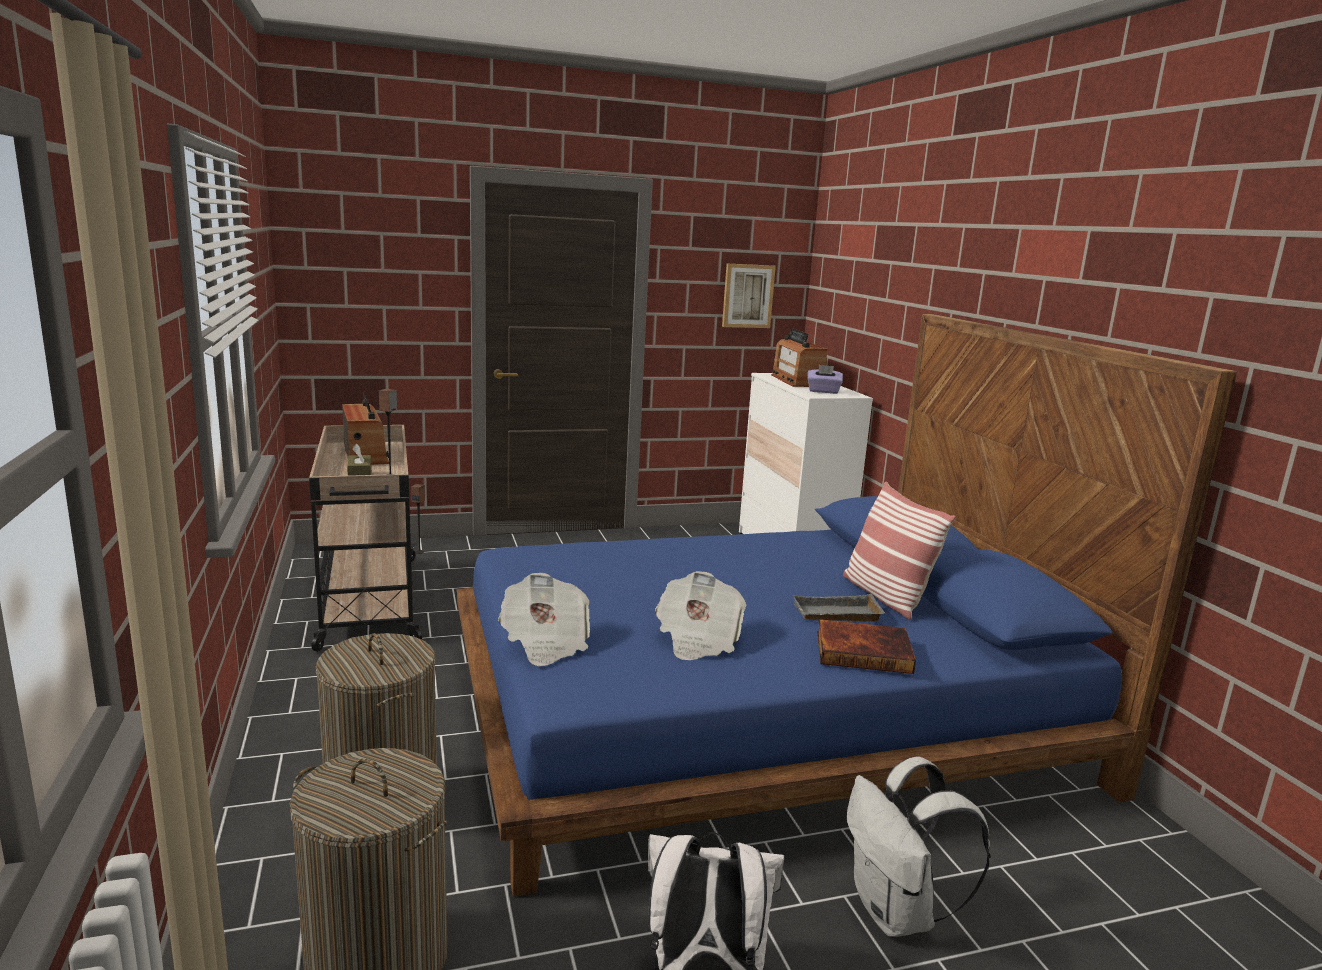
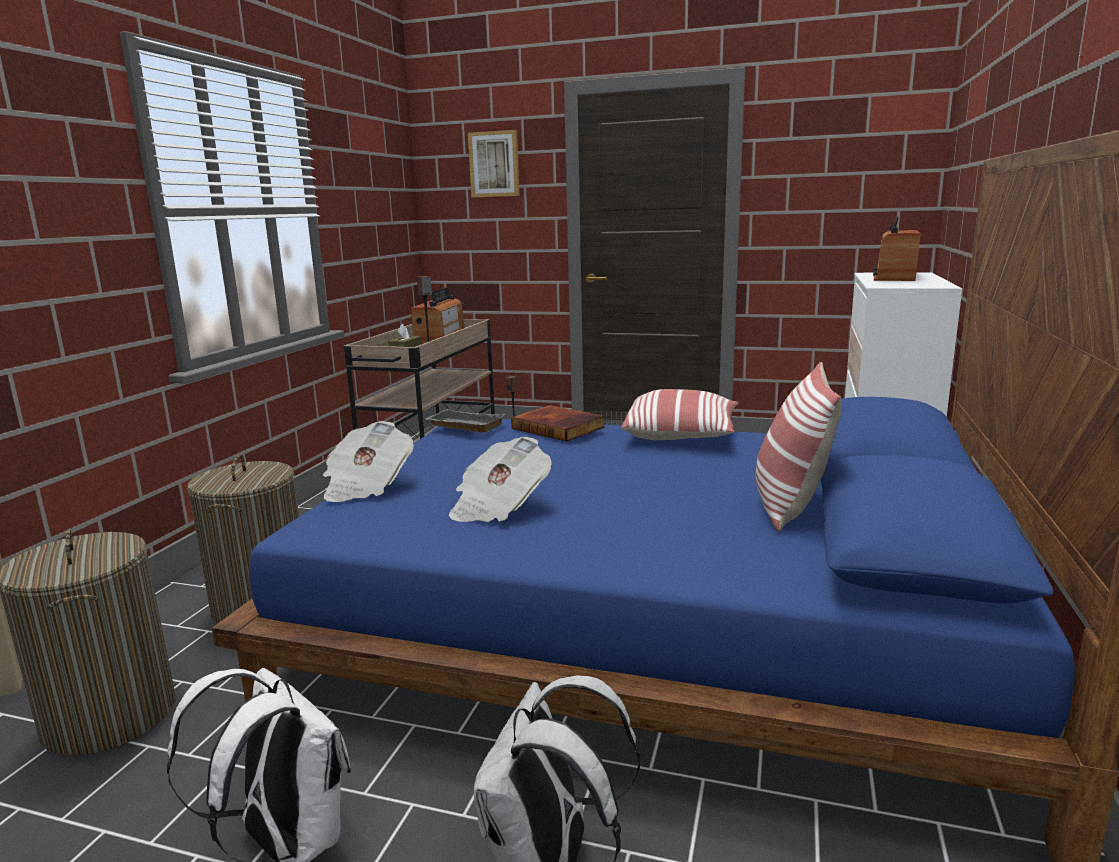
camera: 35 degrees right, 0 degrees up
(726, 543) = (682, 435): none -> pillow
(747, 296) = (862, 186): picture -> picture (494, 164)
(823, 391) = (904, 283): purple tissue box -> none
(836, 615) = (687, 512): grey tray -> grey tray (463, 426)
(864, 651) = (658, 549): book -> book (559, 427)

